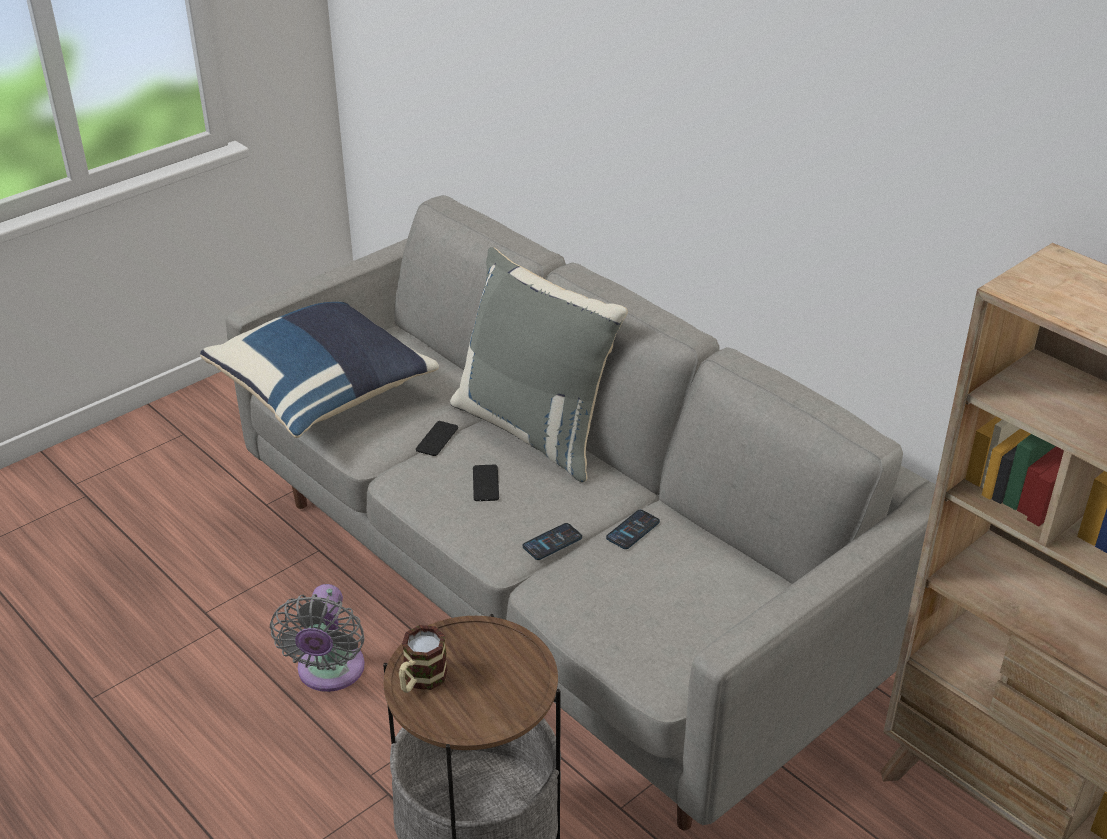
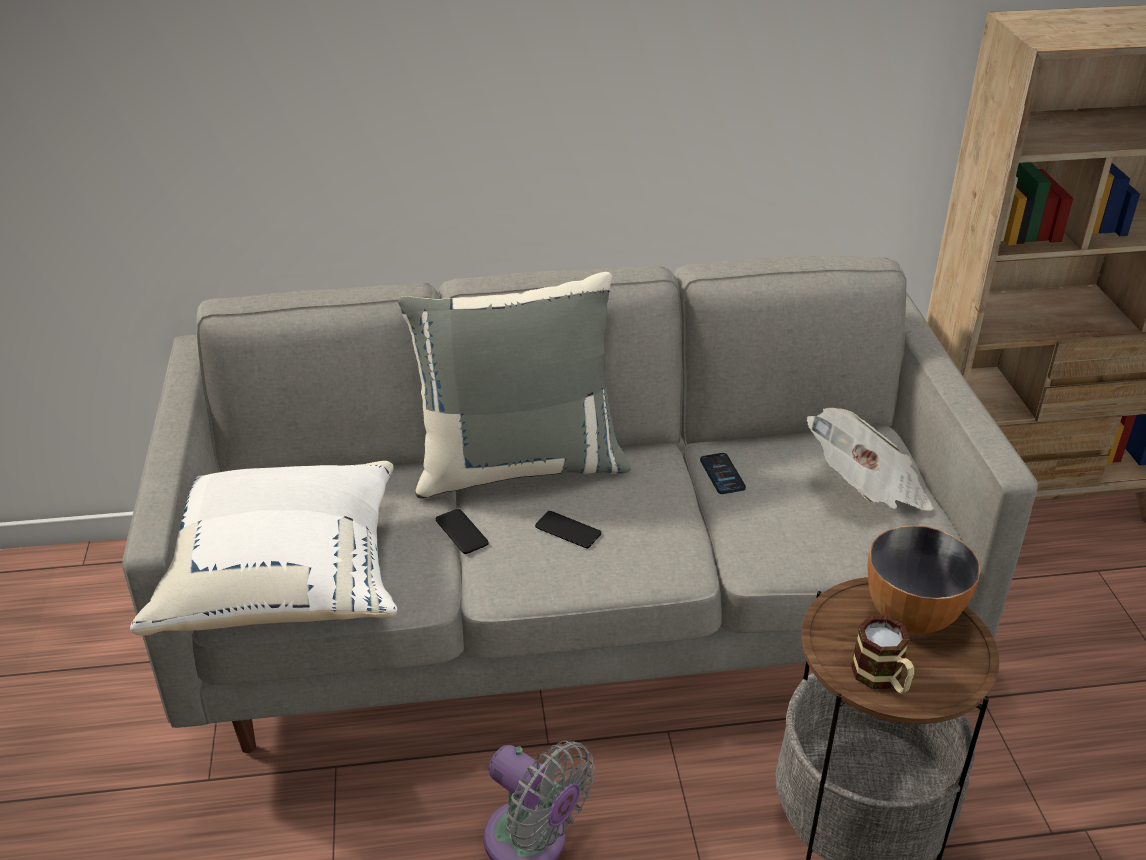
camera: 55 degrees left, 0 degrees up
(324, 393) = (283, 578): blue pillow -> white pillow
(509, 673) = (912, 615): none -> bowl
(552, 542) = (695, 527): phone -> none
(702, 616) = (866, 488): none -> newspaper

